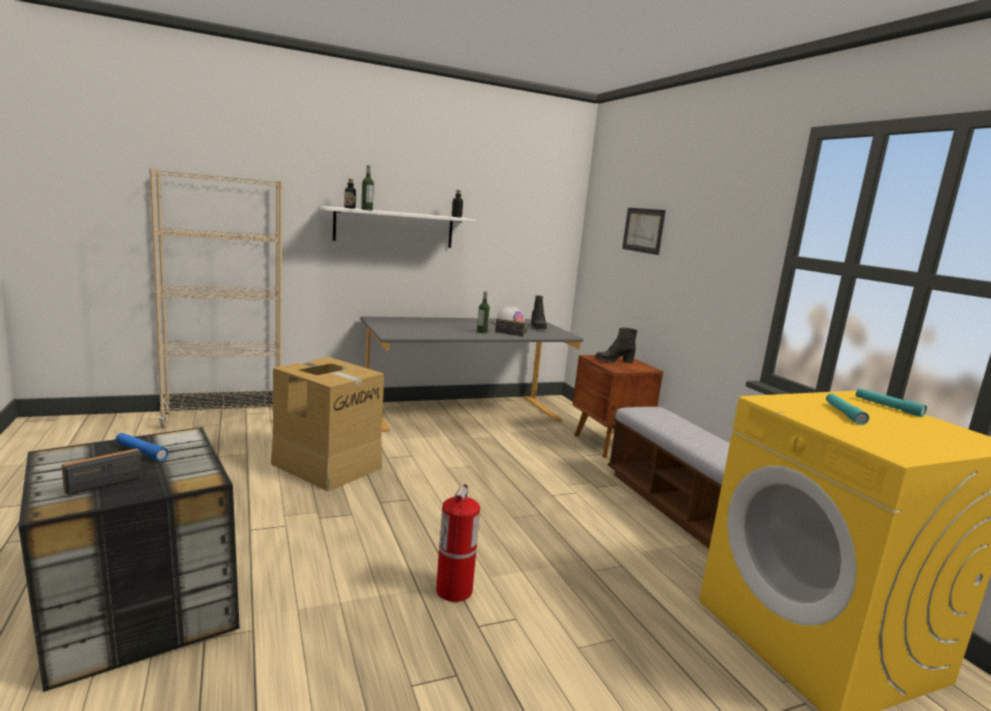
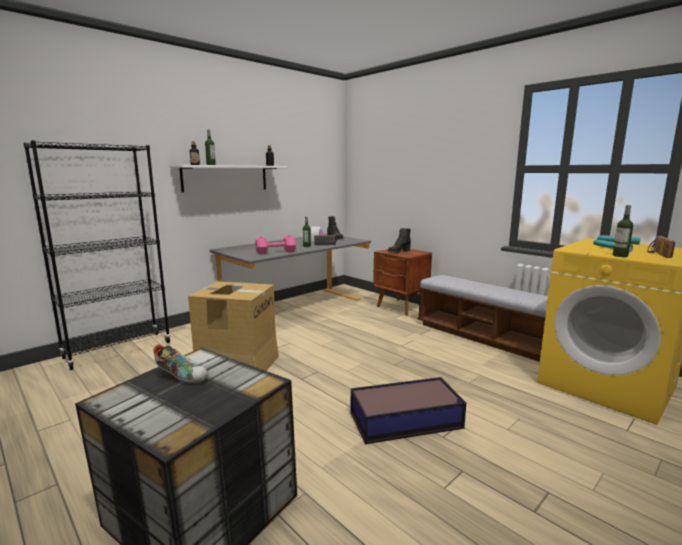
camera: 20 degrees left, 0 degrees up
(105, 481) = (188, 406): radio -> radio (657, 254)
(141, 452) = (182, 377): blue flashlight -> shoe
(224, 418) = (118, 350): beige bookcase -> black bookcase
(428, 333) = (275, 252): none -> pink dumbbell
(454, 591) = (407, 420): fire extinguisher -> storage box
(643, 230) = (400, 163): picture -> none
(825, 426) = (620, 255): none -> bottle

